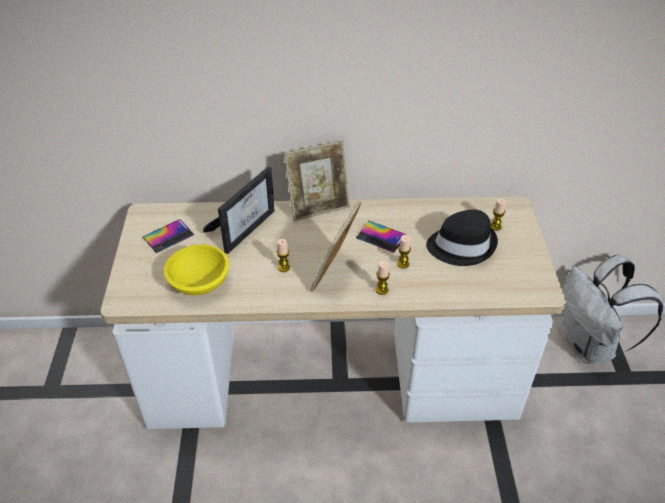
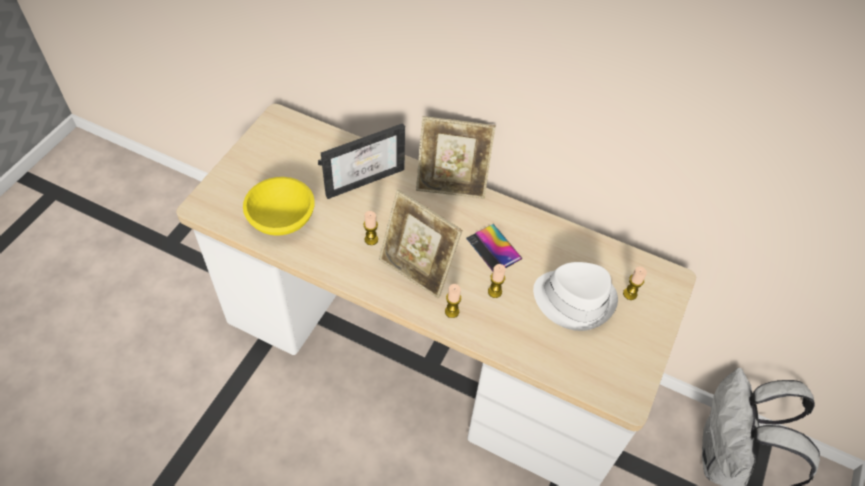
camera: 25 degrees right, 10 degrees up
(168, 236) = (285, 154): phone -> none
(335, 273) = (417, 269): picture frame -> picture frame turned 105 degrees counterclockwise
(461, 245) = (574, 299): black hat -> white hat

